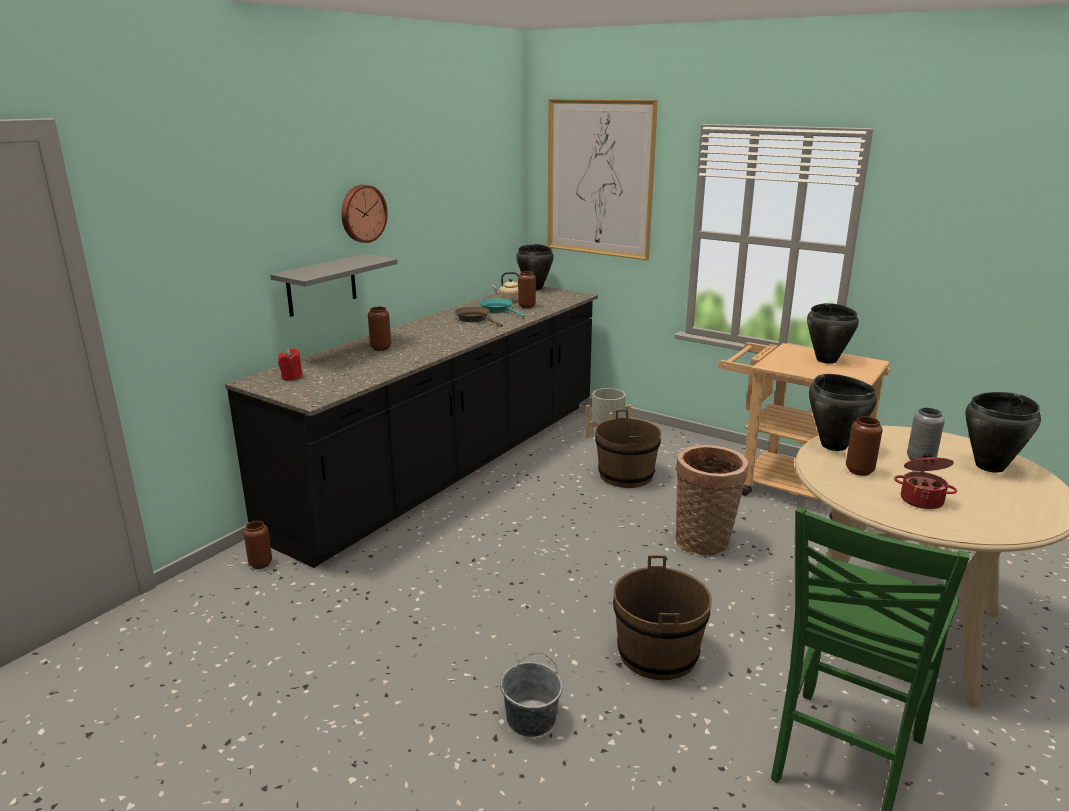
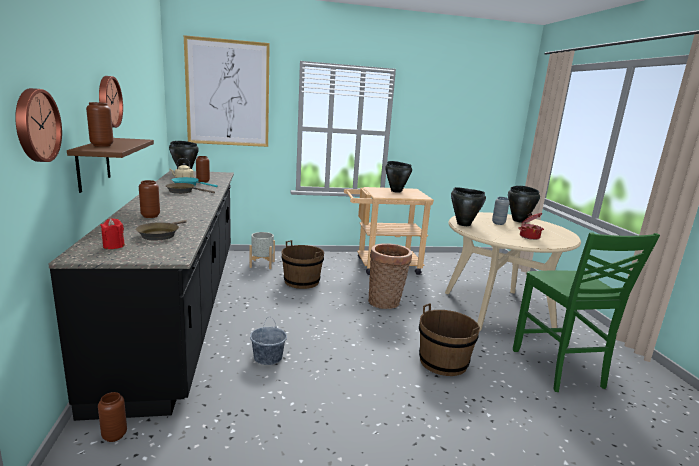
camera: 45 degrees left, 5 degrees down
(219, 255) = (35, 125): none -> wall clock
(321, 285) = (93, 163): grey shelf -> brown shelf
(347, 373) = (160, 234): none -> brown frying pan
(530, 719) = (443, 427): grey bucket -> grey bucket (268, 357)
(859, 471) = (491, 231): brown vase -> brown vase (102, 145)

